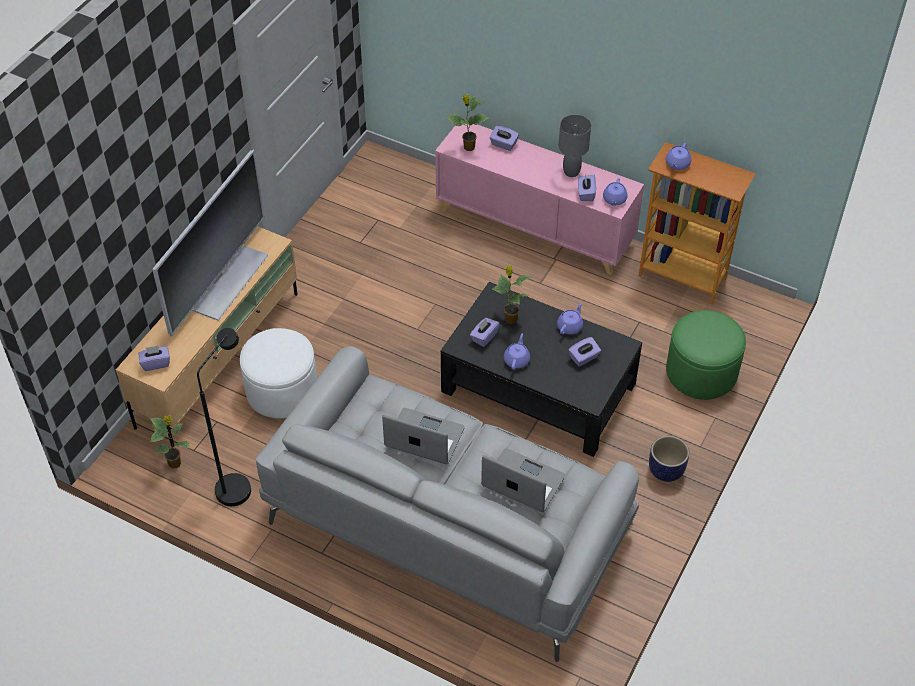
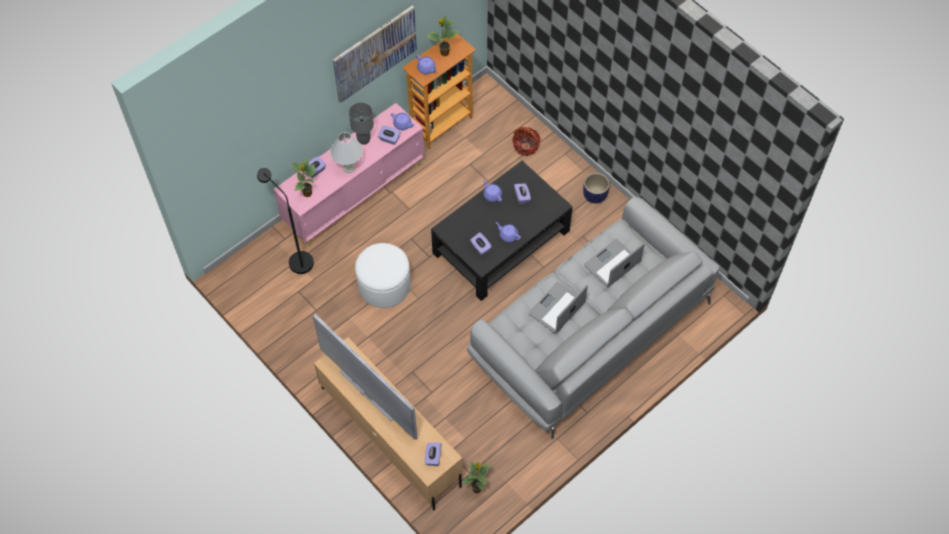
camera: 70 degrees left, 10 degrees up
(237, 483) = (510, 450): black floor lamp -> black floor lamp (296, 259)
(282, 390) = (438, 401): white ottoman -> white ottoman (384, 285)
(510, 319) = (471, 227): potted plant -> potted plant (444, 53)
(524, 171) = (349, 167): none -> white table lamp
(636, 81) = (375, 53): none -> picture
(701, 372) = (526, 146): green ottoman -> basket

